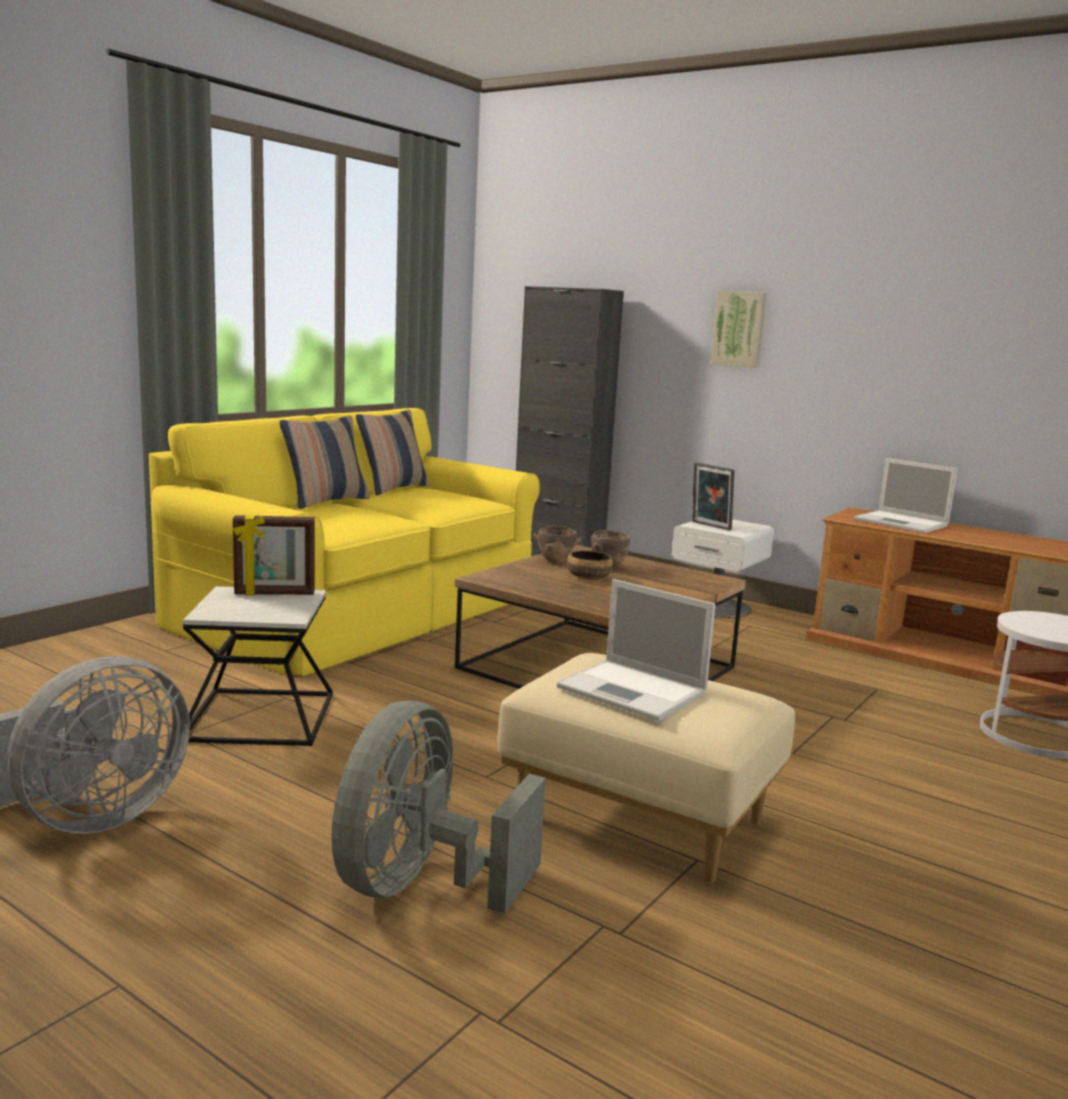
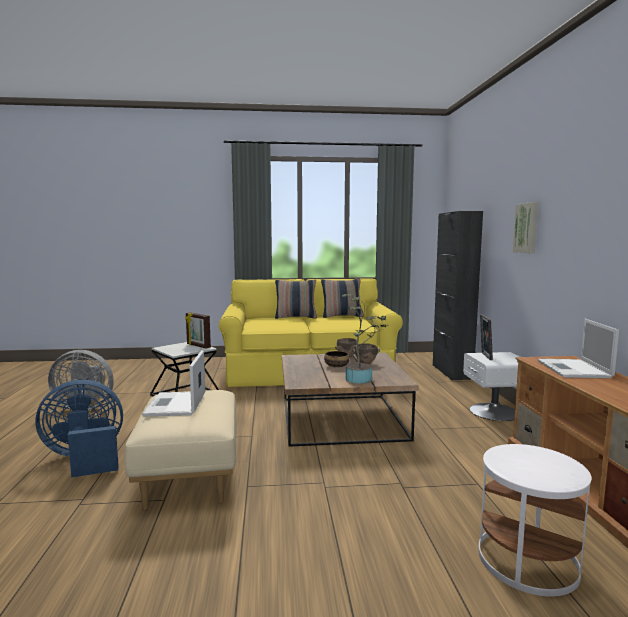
camera: 50 degrees right, 5 degrees down
(421, 885) = (85, 459): grey fan -> blue fan
(674, 588) = (361, 379): none -> potted plant

